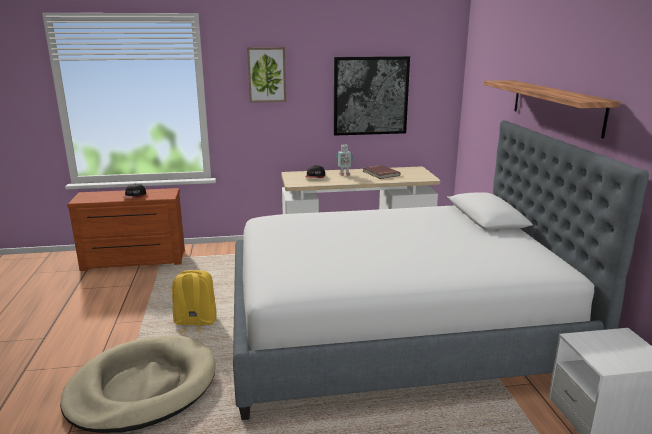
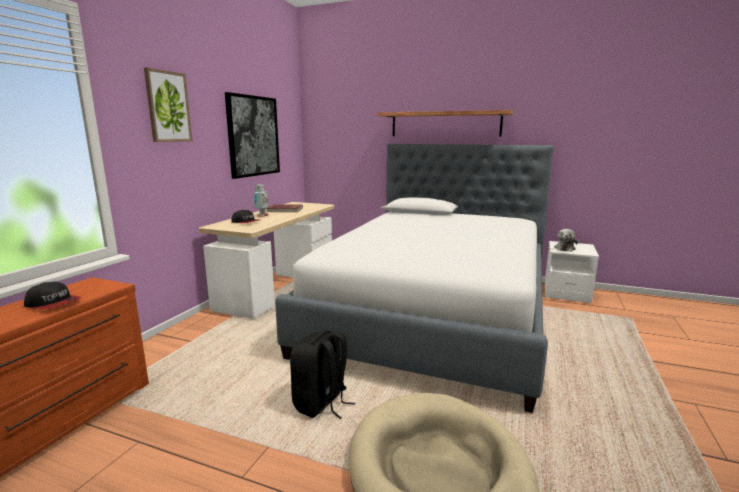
camera: 60 degrees left, 5 degrees down
(195, 322) = (321, 404): yellow backpack -> black backpack
(600, 343) = (564, 248): none -> plush toy

